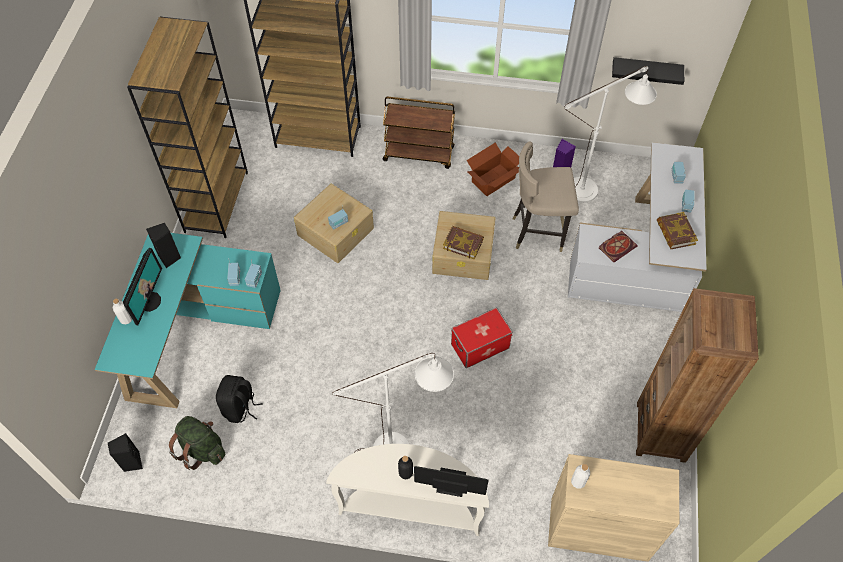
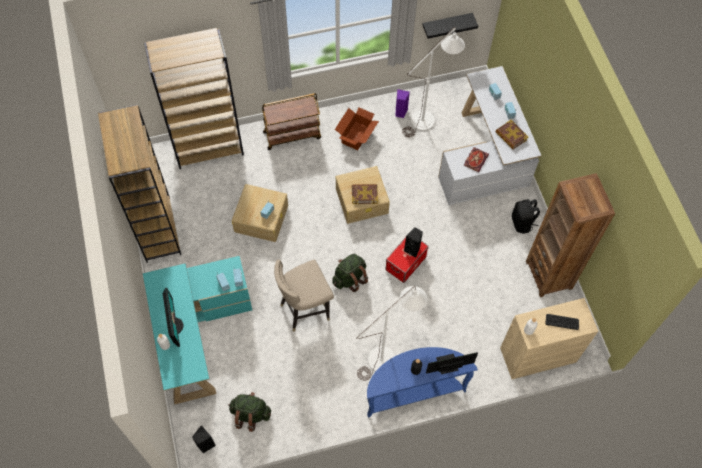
camera: 25 degrees left, 5 degrees up
(170, 258) = (170, 288): black speaker -> black speaker (413, 249)
(240, 408) = (262, 374): black backpack -> black backpack (522, 223)
(402, 337) = (349, 278): none -> green backpack
(411, 506) = (413, 391): white console table -> blue console table
(538, 232) = (406, 164): beige stool -> beige stool (305, 309)
(631, 489) = (562, 321): none -> keyboard

